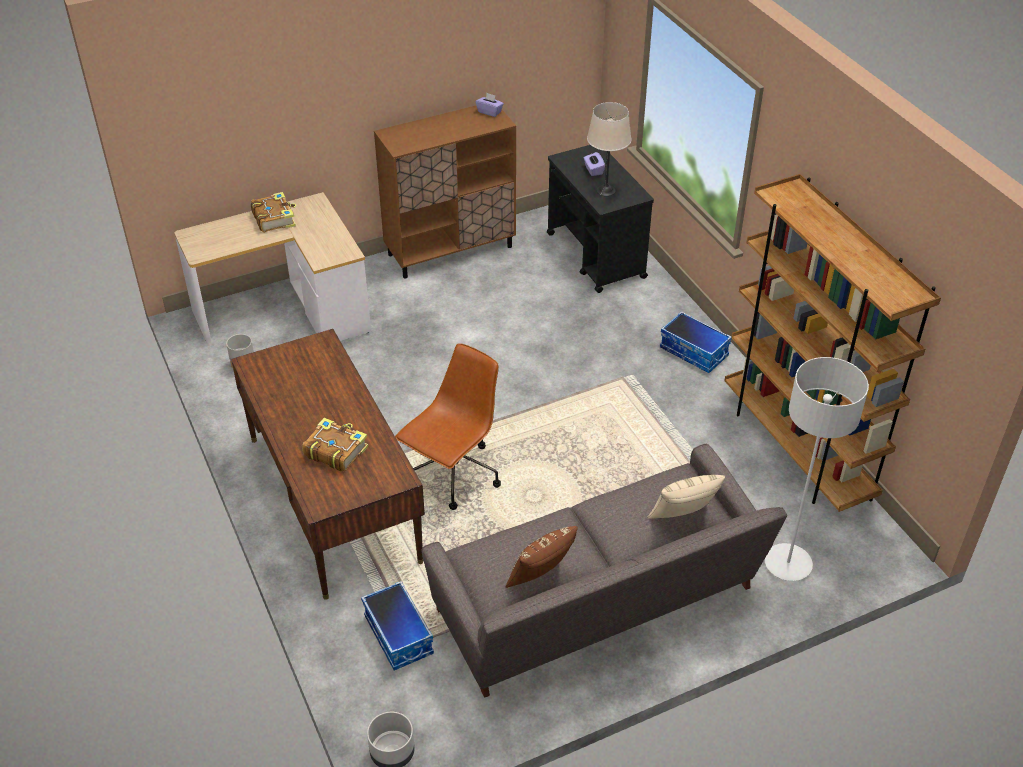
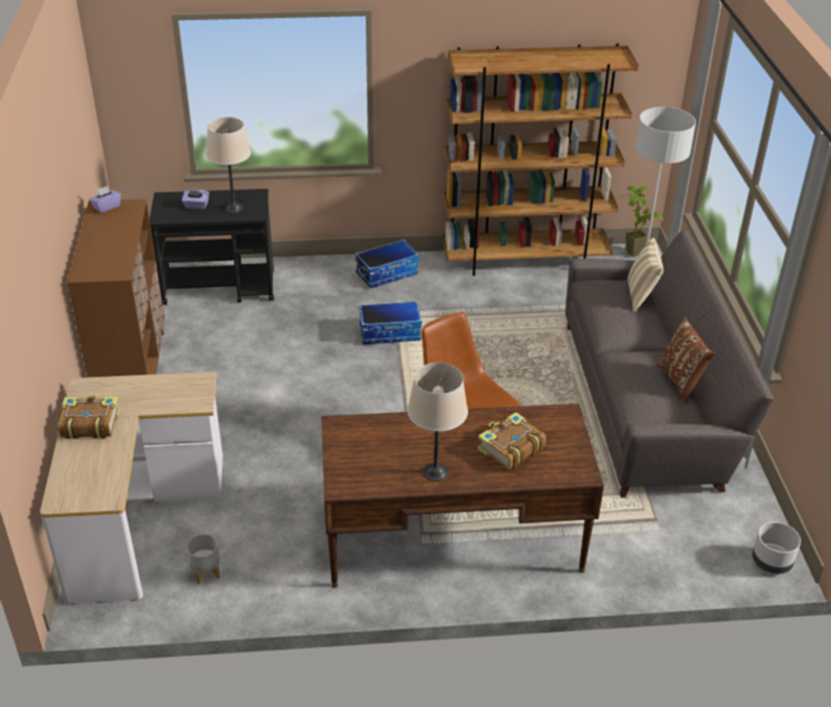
camera: 70 degrees left, 5 degrees down
(287, 411) = (435, 472): none -> beige table lamp
(399, 635) = (644, 529): storage box -> storage box (390, 332)
(881, 545) = (635, 256): none -> potted plant

